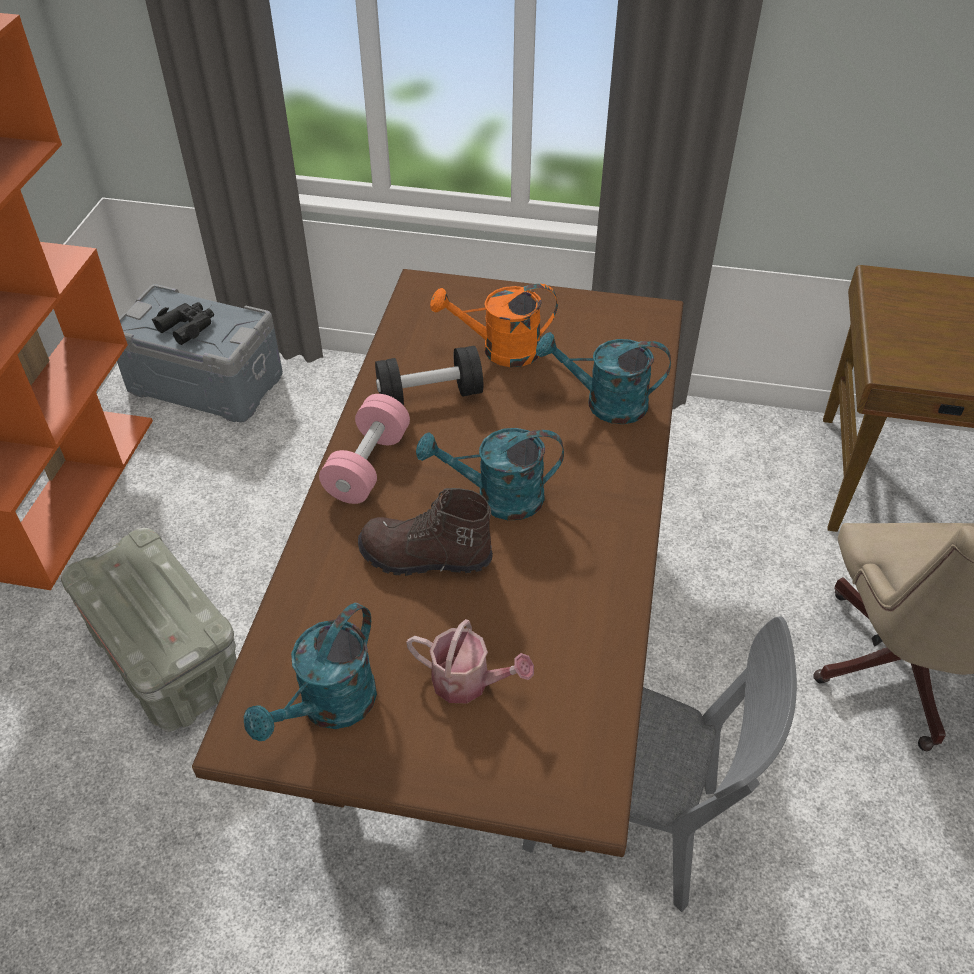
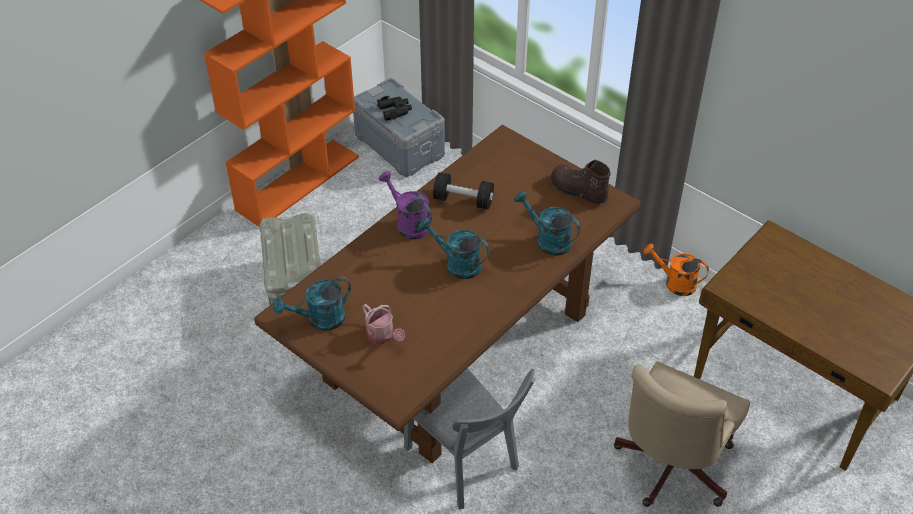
camera: 30 degrees right, 0 degrees up
(368, 465) = (408, 223): pink dumbbell -> purple watering can
(425, 558) = (403, 277): brown boot -> brown boot (578, 191)
(500, 350) = (517, 190): orange watering can -> orange watering can (674, 283)

